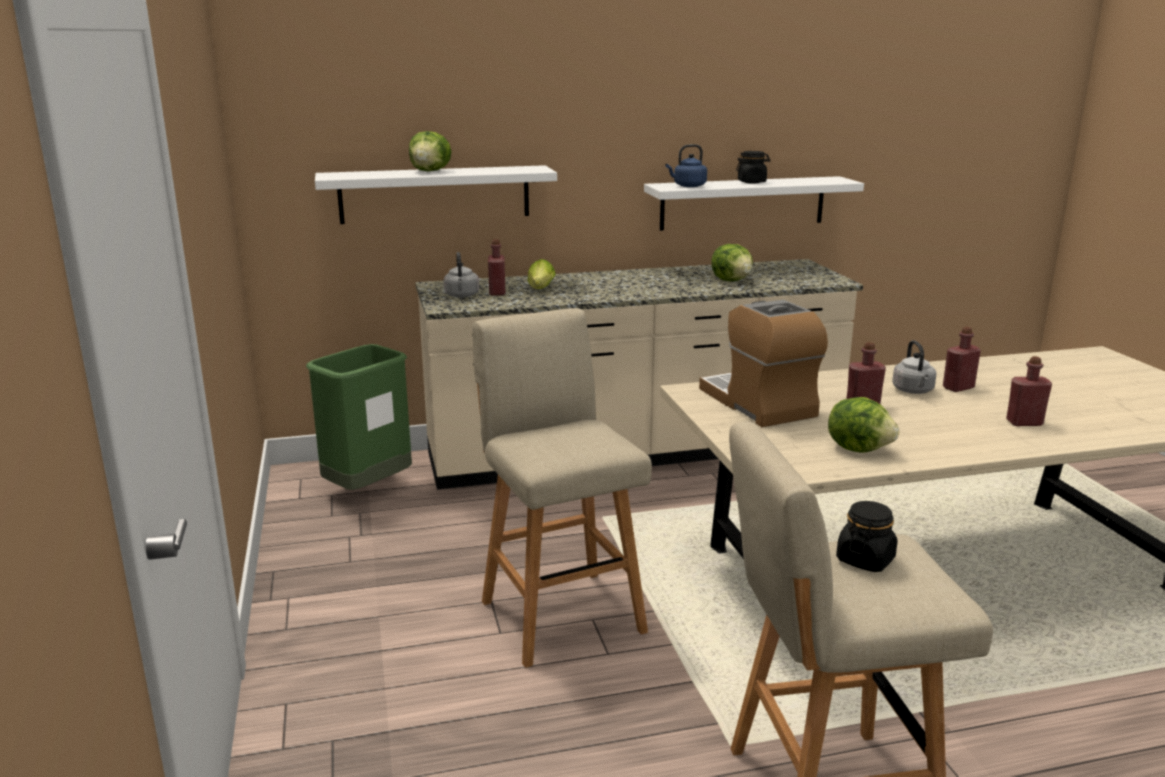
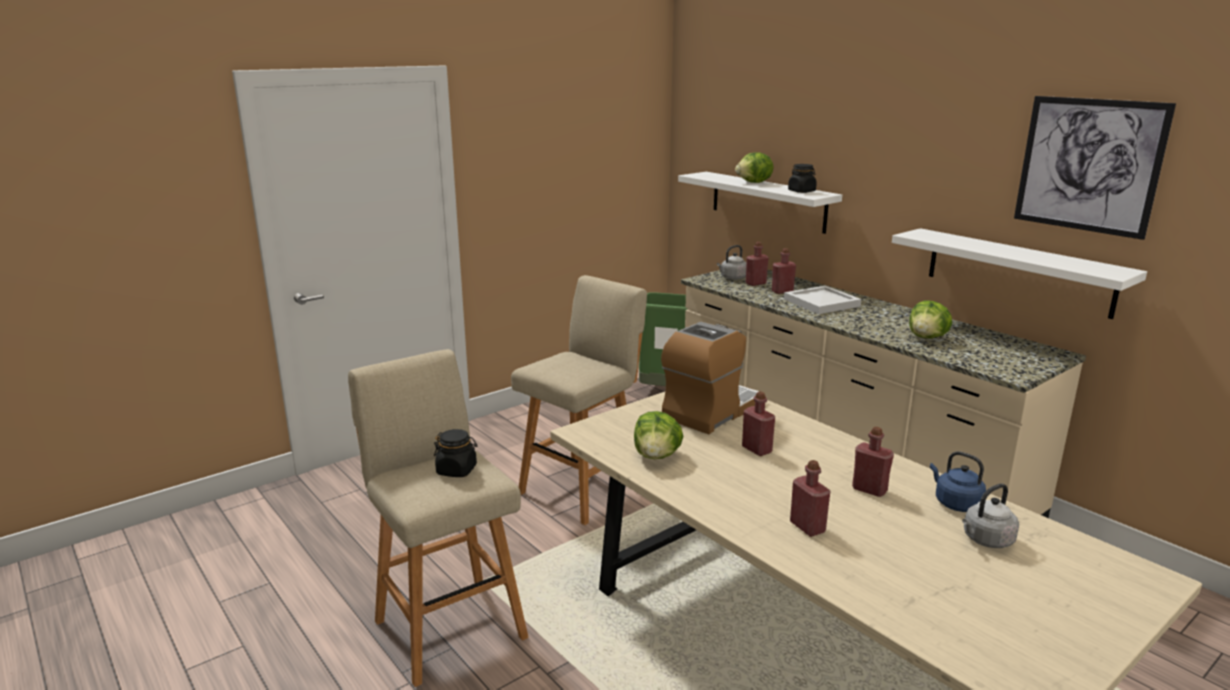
camera: 65 degrees right, 0 degrees up
(540, 290) = (782, 291): lettuce -> red bottle
(597, 286) = (821, 303): none -> white tray
(688, 186) = (936, 238): blue kettle -> blue kettle (955, 503)
(752, 182) = (1011, 250): black jar -> black jar (802, 191)
(790, 95) = (1088, 165): none -> picture
(913, 391) = (827, 468): grey kettle -> grey kettle (986, 540)

